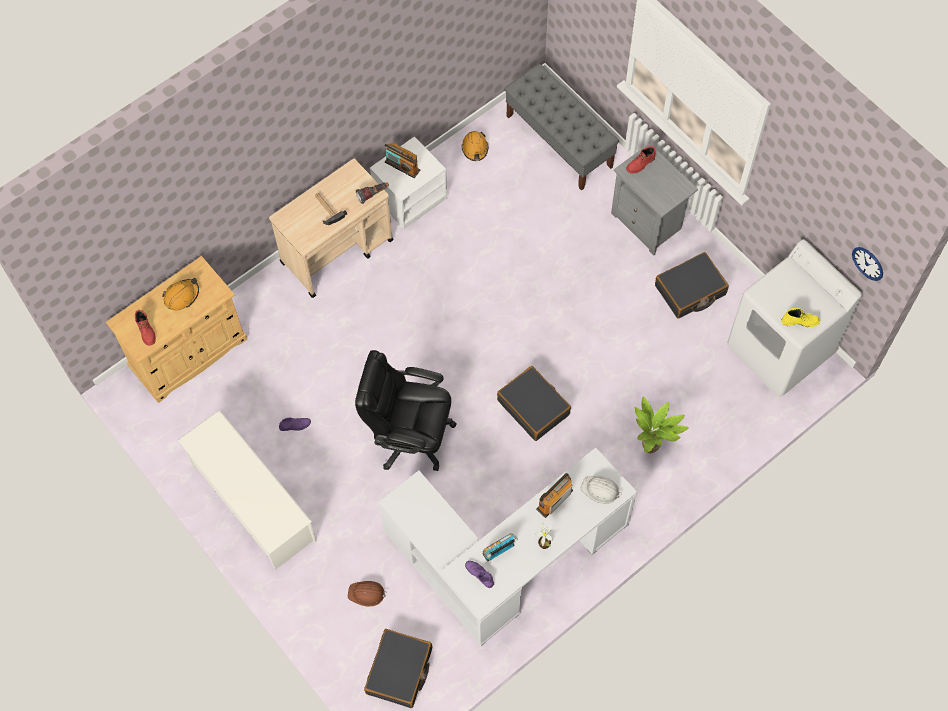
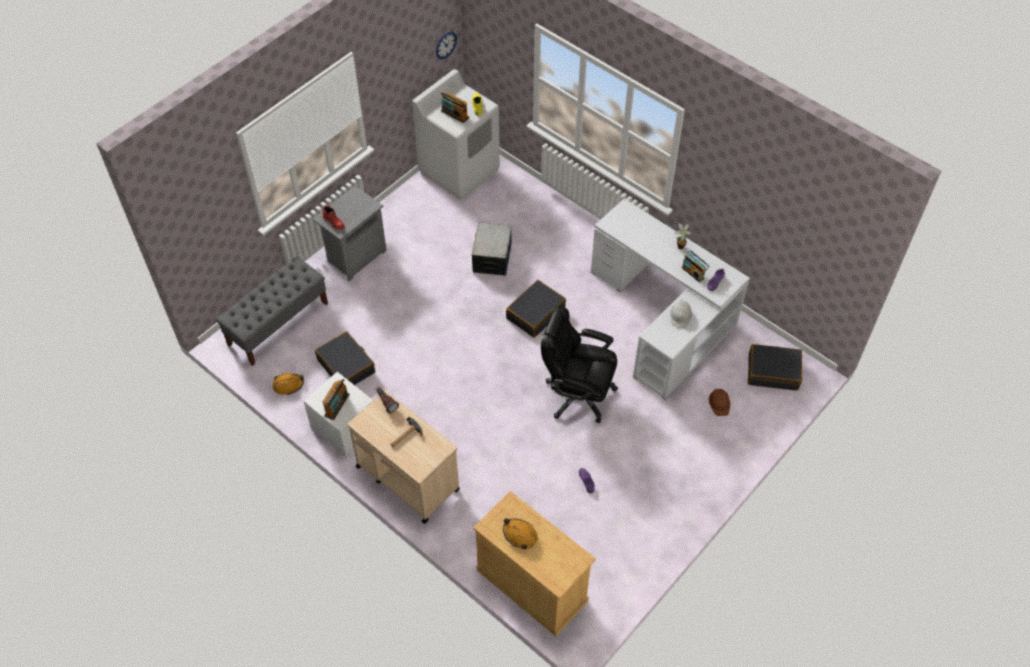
camera: 100 degrees left, 10 degrees down
(146, 331) = (562, 558): red boot -> none
(253, 503) = (665, 500): white shoe rack -> none
(410, 435) = (577, 394): black office chair -> black office chair turned 105 degrees clockwise
(554, 500) = (643, 244): radio -> radio (454, 114)
(600, 490) = (628, 218): white hard hat -> white hard hat (680, 315)
(627, 371) = (492, 258): none -> storage box
(652, 447) = (553, 237): potted plant -> none
(690, 290) = (415, 225): black suitcase -> black suitcase (346, 366)

